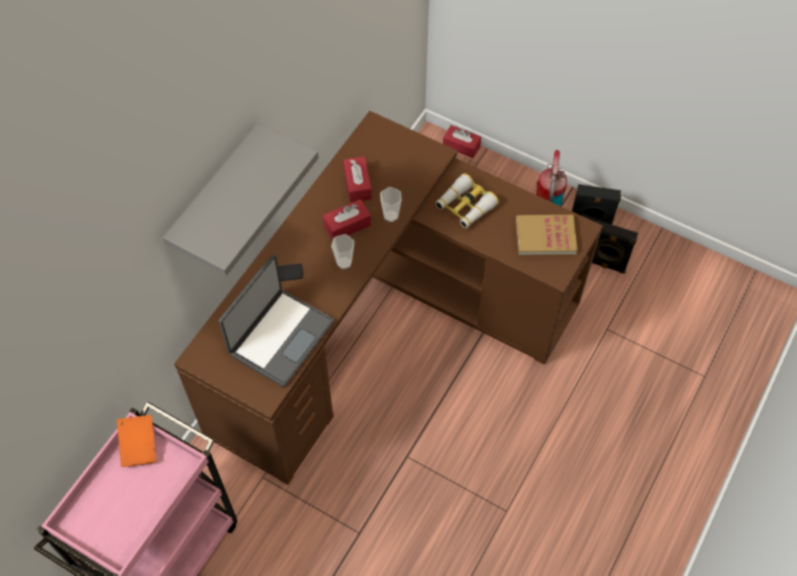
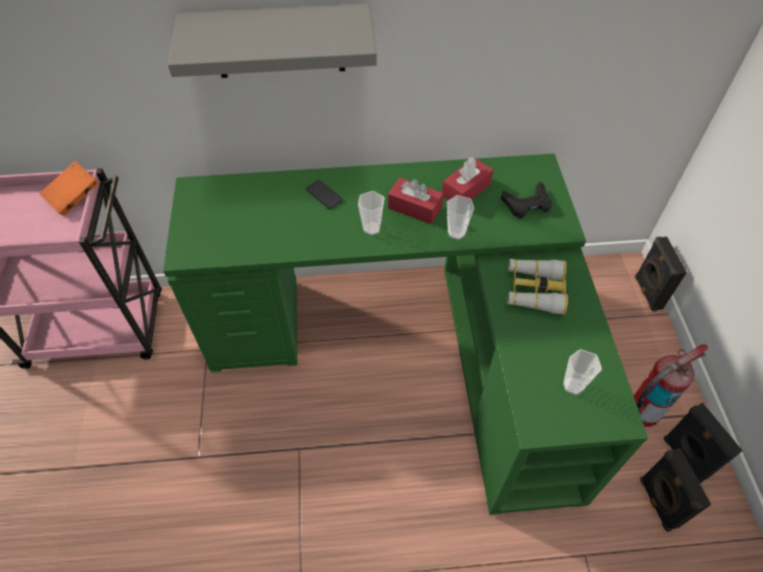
camera: 55 degrees right, 5 degrees down
(280, 337) = (254, 229): laptop -> none
(383, 324) = (415, 345): brown desk -> green desk
(401, 159) = (527, 204): none -> black game controller
(461, 146) = (646, 292): red tissue box -> black speaker
(545, 236) = (573, 386): book -> cup

